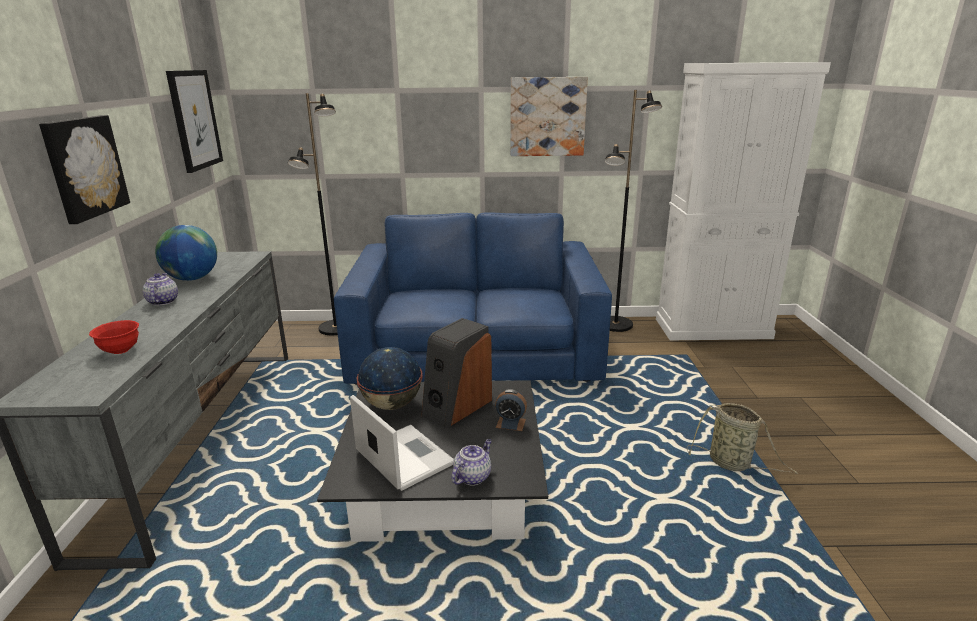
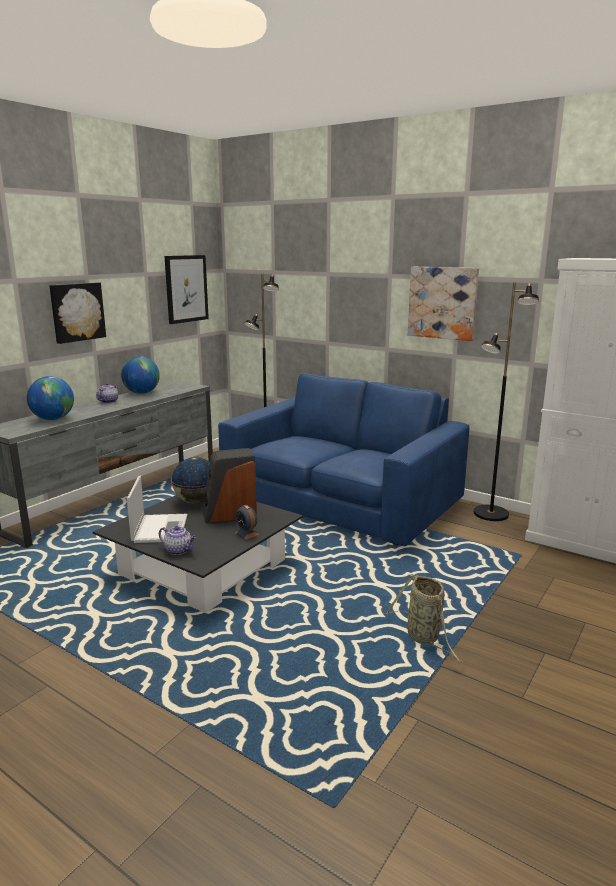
camera: 35 degrees right, 5 degrees down
(120, 350) = (53, 419): red bowl -> globe
(472, 476) = (179, 550): teapot -> teapot turned 45 degrees clockwise

